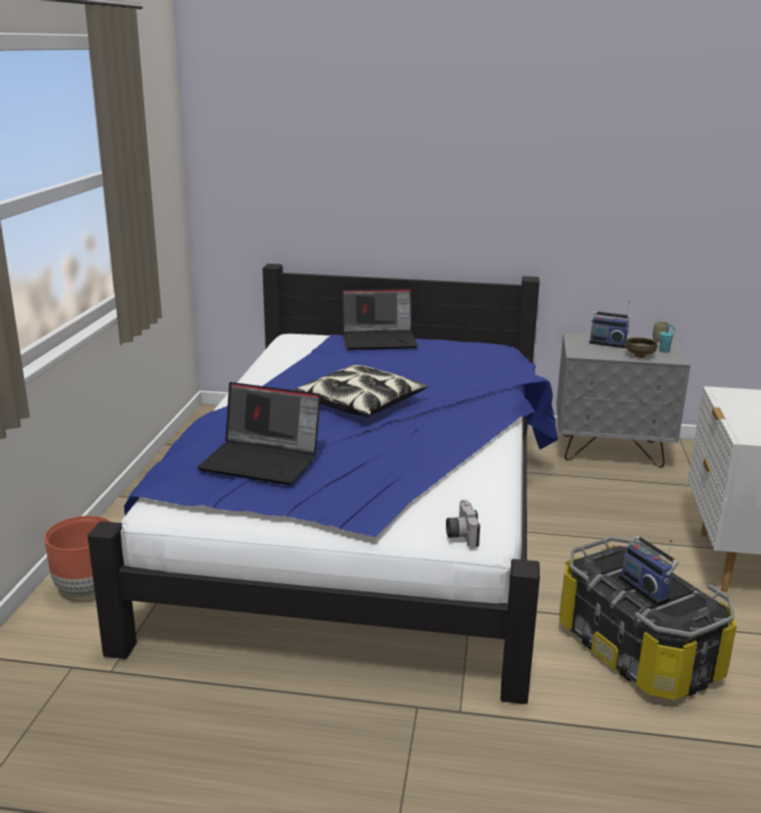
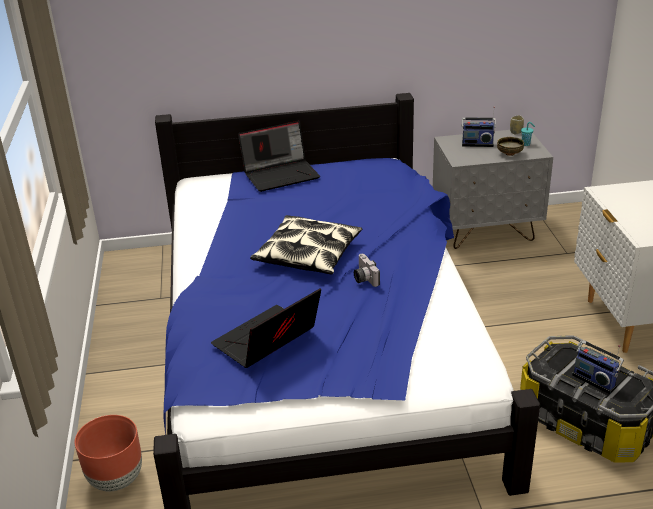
camera: 15 degrees left, 10 degrees up
(262, 461) = (267, 341): laptop -> laptop turned 135 degrees clockwise
(460, 534) = (465, 379): camera -> camera (363, 278)

